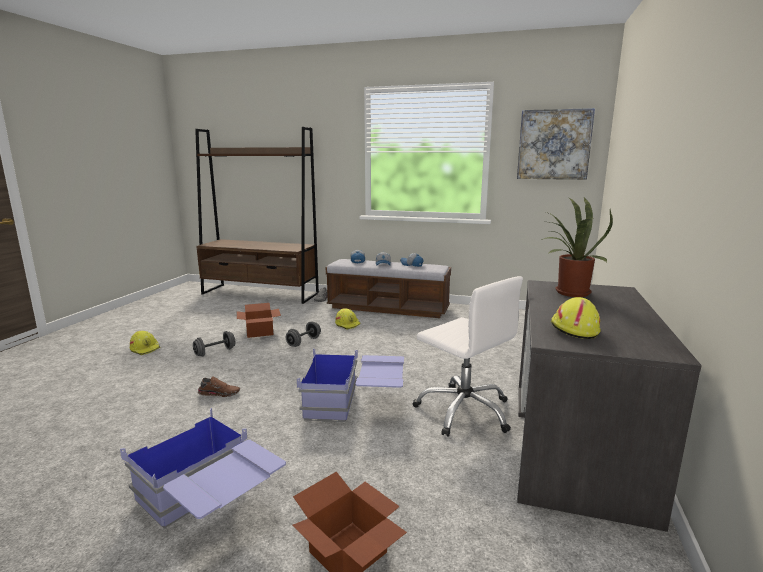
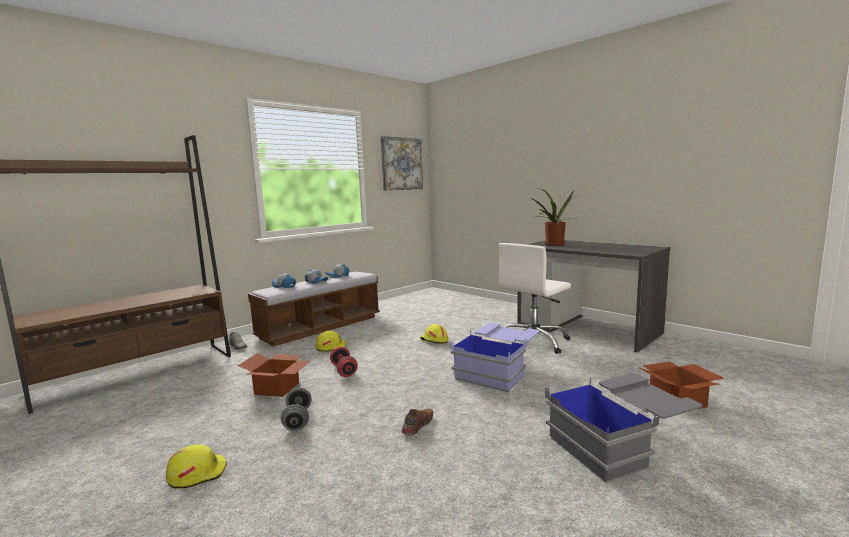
camera: 60 degrees left, 5 degrees down
(210, 506) = (620, 445): blue storage box -> grey storage box
(304, 342) = (344, 371): grey dumbbell -> red dumbbell
(464, 411) = (533, 342): white office chair -> white office chair turned 150 degrees clockwise
(573, 329) = (618, 250): yellow hard hat -> yellow hard hat (434, 341)

